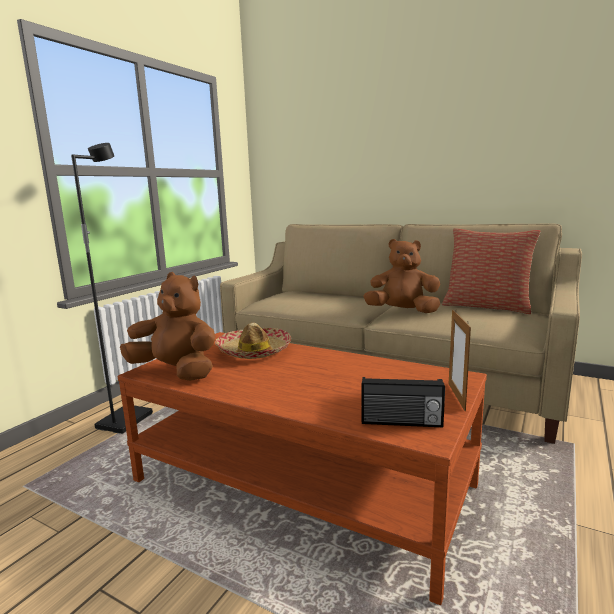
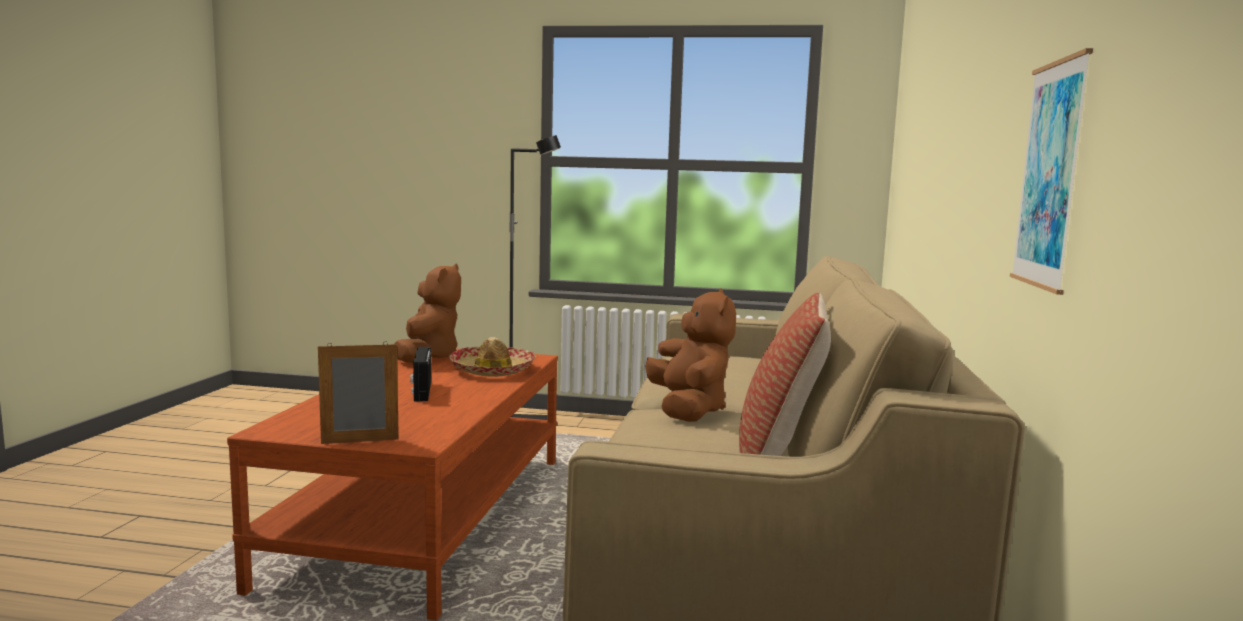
camera: 70 degrees right, 5 degrees down
(401, 422) = (301, 422): radio -> radio (421, 391)
(558, 165) = (1049, 175): none -> picture

